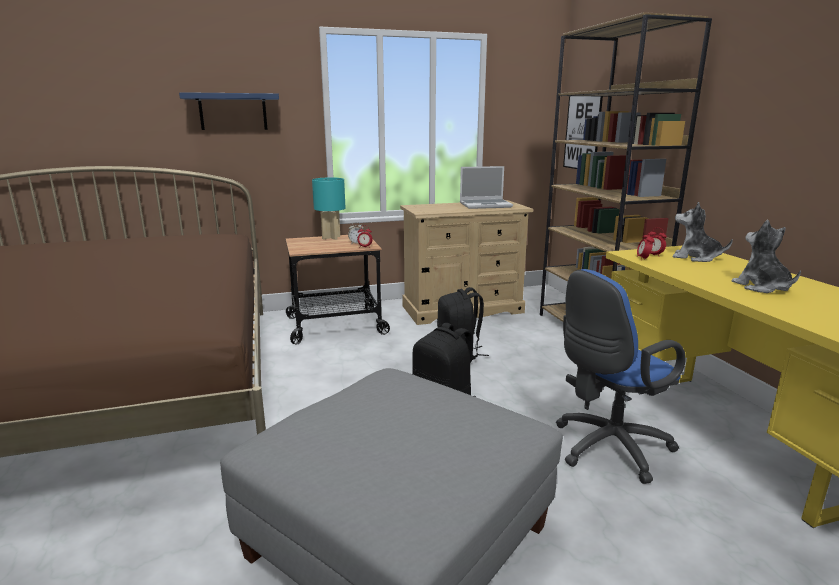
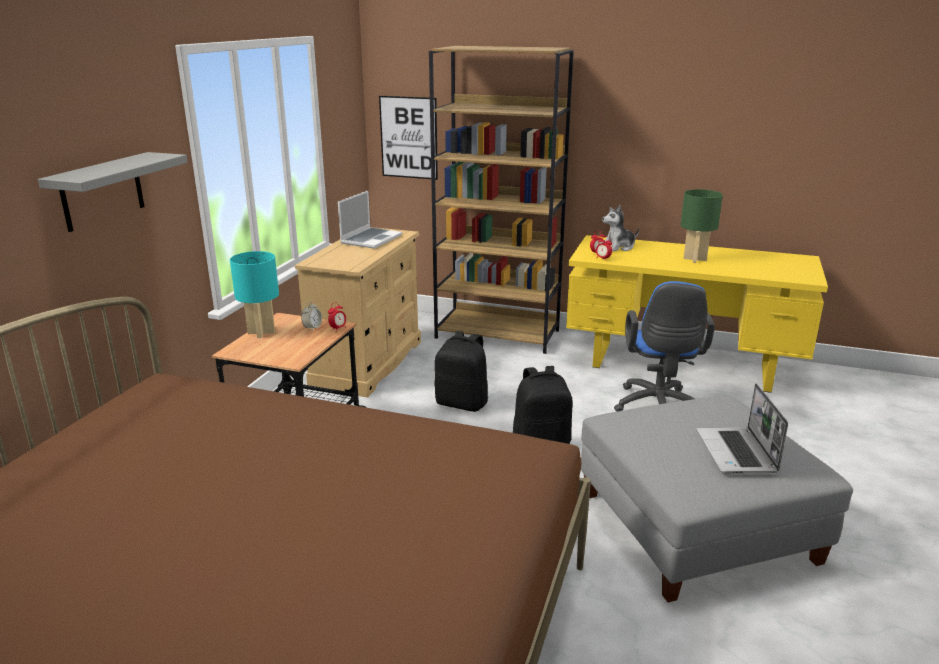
camera: 55 degrees left, 5 degrees up
(233, 112) = (102, 191): blue shelf -> grey shelf
(381, 453) = (737, 452): none -> laptop
(761, 287) = (695, 259): plush toy -> green table lamp

